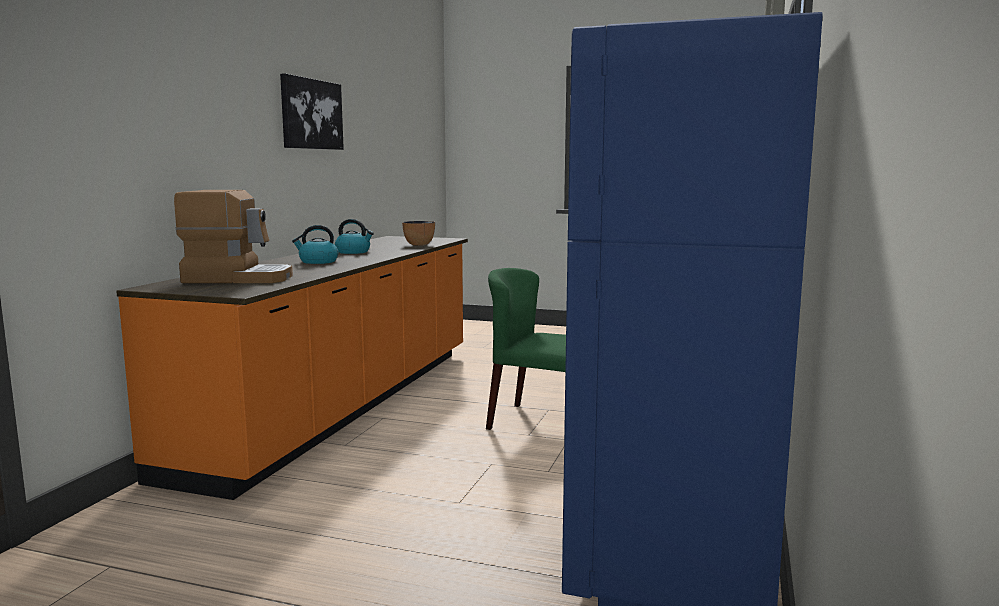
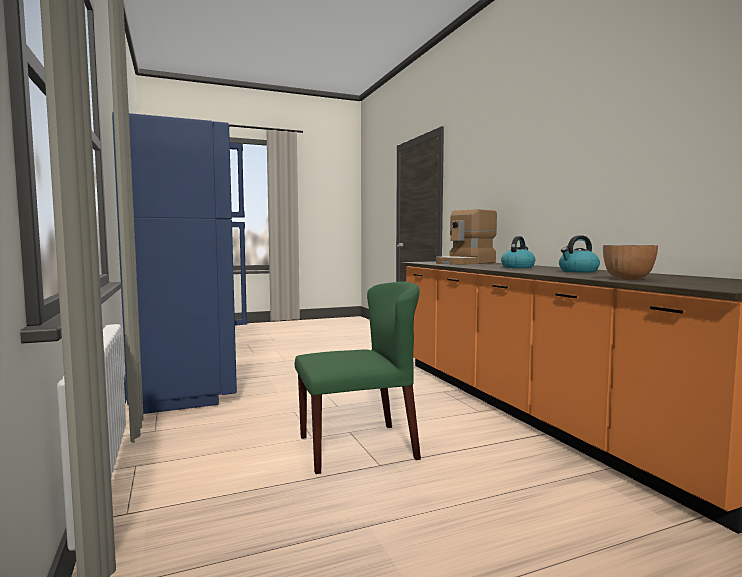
camera: 140 degrees right, 5 degrees down
(311, 114) = (640, 121): picture -> none

